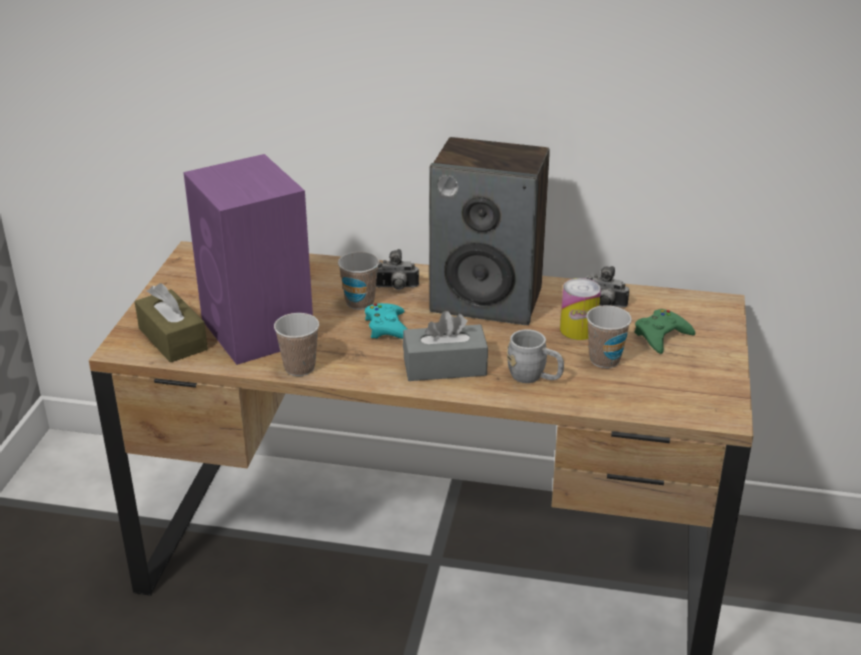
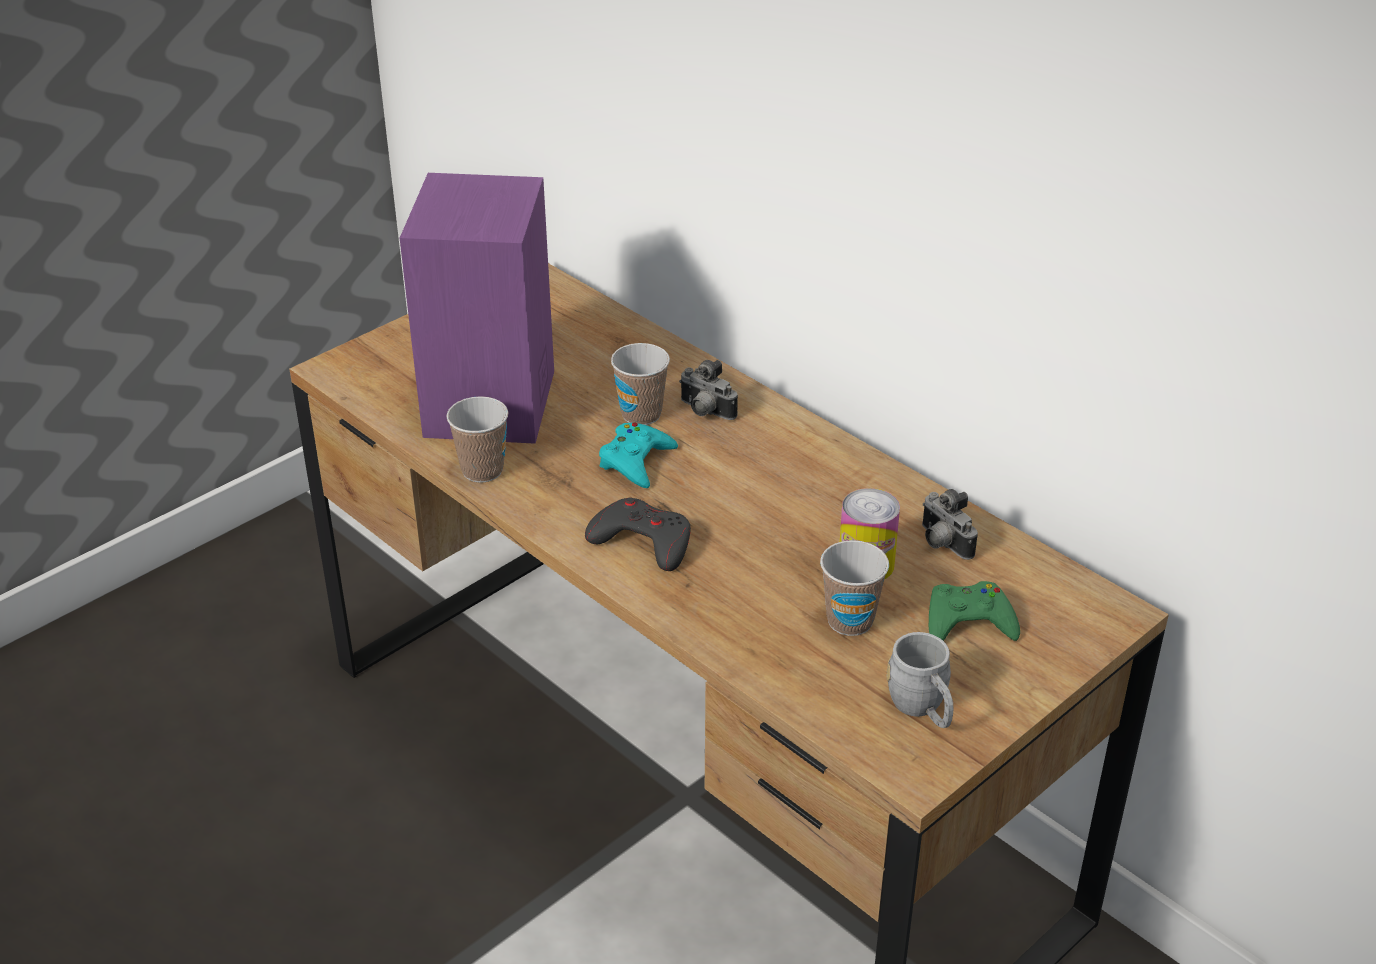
camera: 35 degrees right, 5 degrees up
(172, 339) = (393, 378): brown tissue box -> none
(444, 366) = (642, 541): grey tissue box -> grey game controller
(487, 300) = (798, 474): speaker -> none
(534, 377) = (732, 604): grey mug -> grey mug (923, 710)

